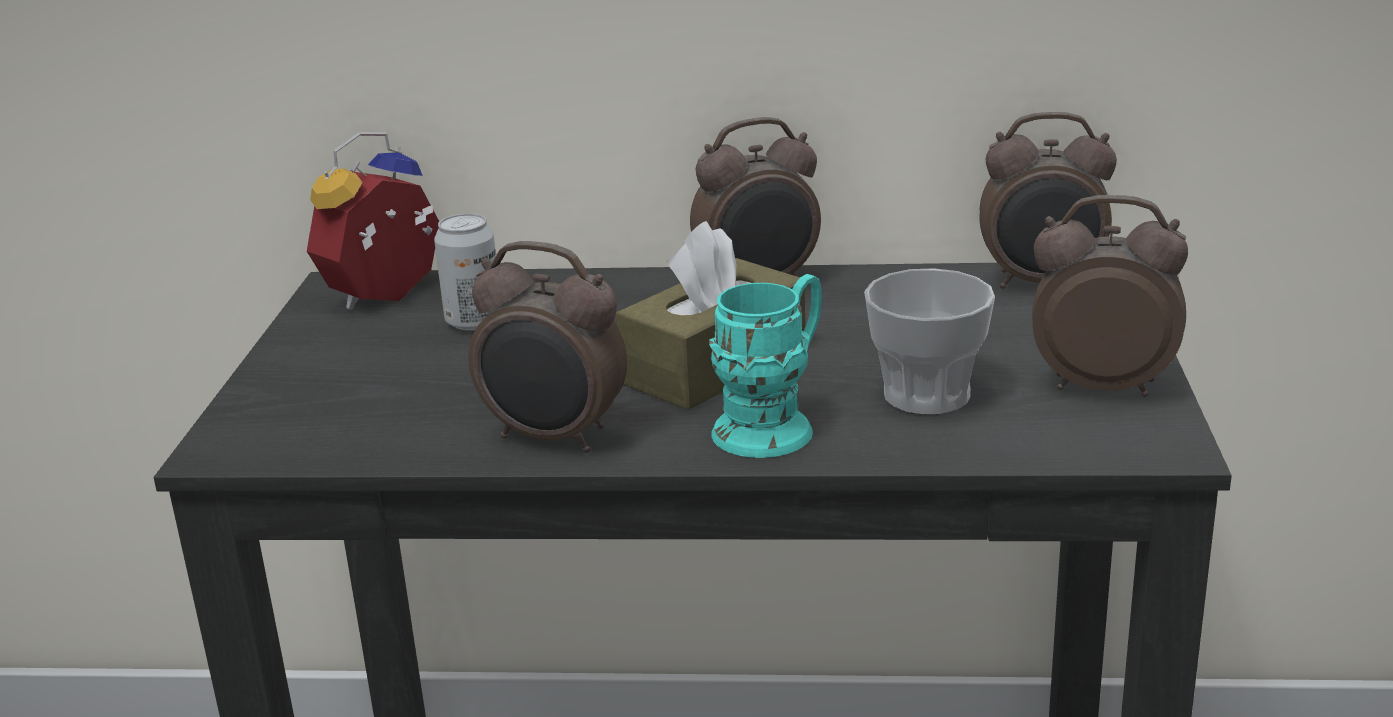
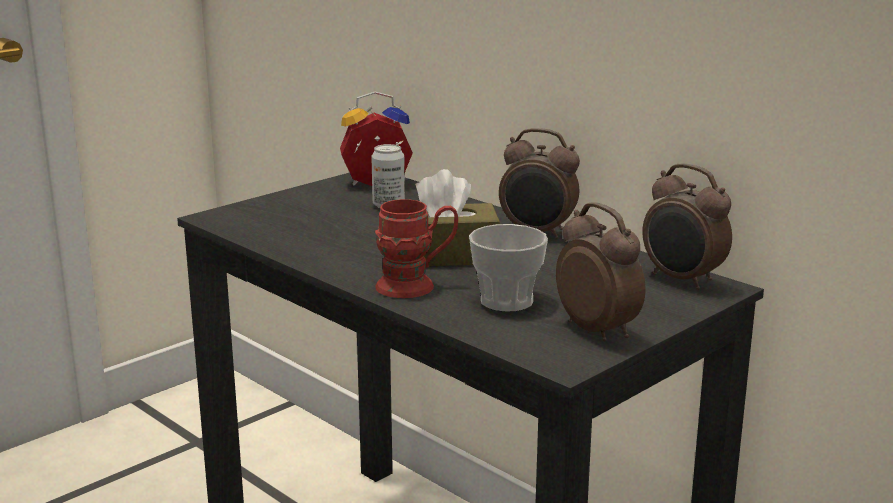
camera: 40 degrees right, 5 degrees down
(554, 438) = (324, 257): alarm clock -> none
(775, 424) = (416, 286): turquoise mug -> red mug

